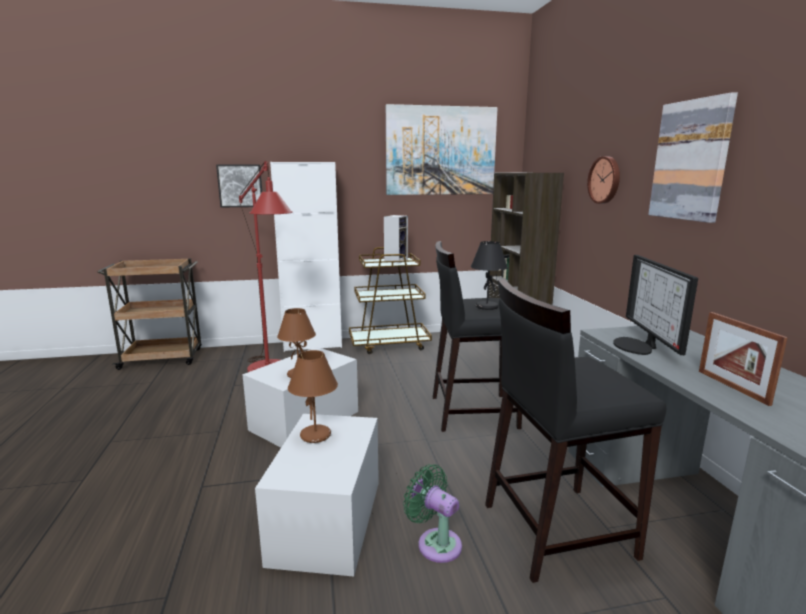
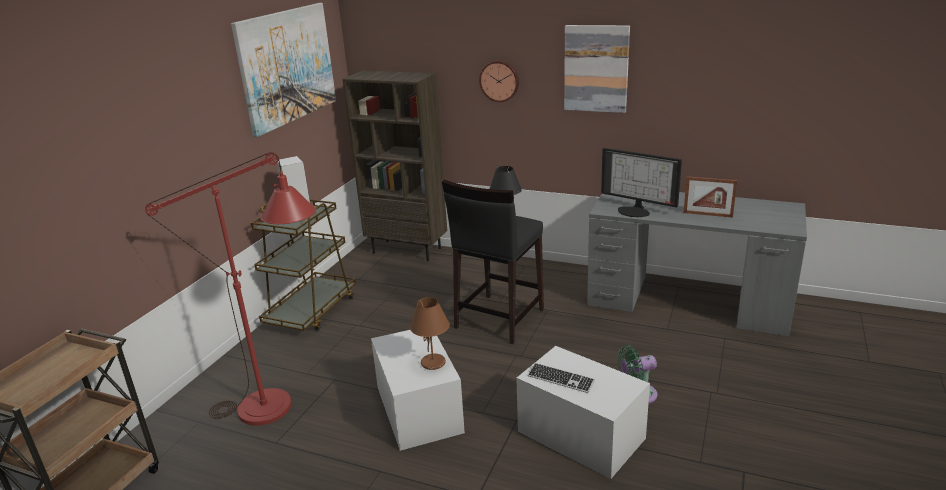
camera: 55 degrees left, 10 degrees up
(240, 185) = (100, 189): picture -> none
(312, 345) = (238, 359): white cabinet -> none
(316, 436) = (560, 379): brown table lamp -> keyboard
(555, 529) = (656, 346): black stool -> none

